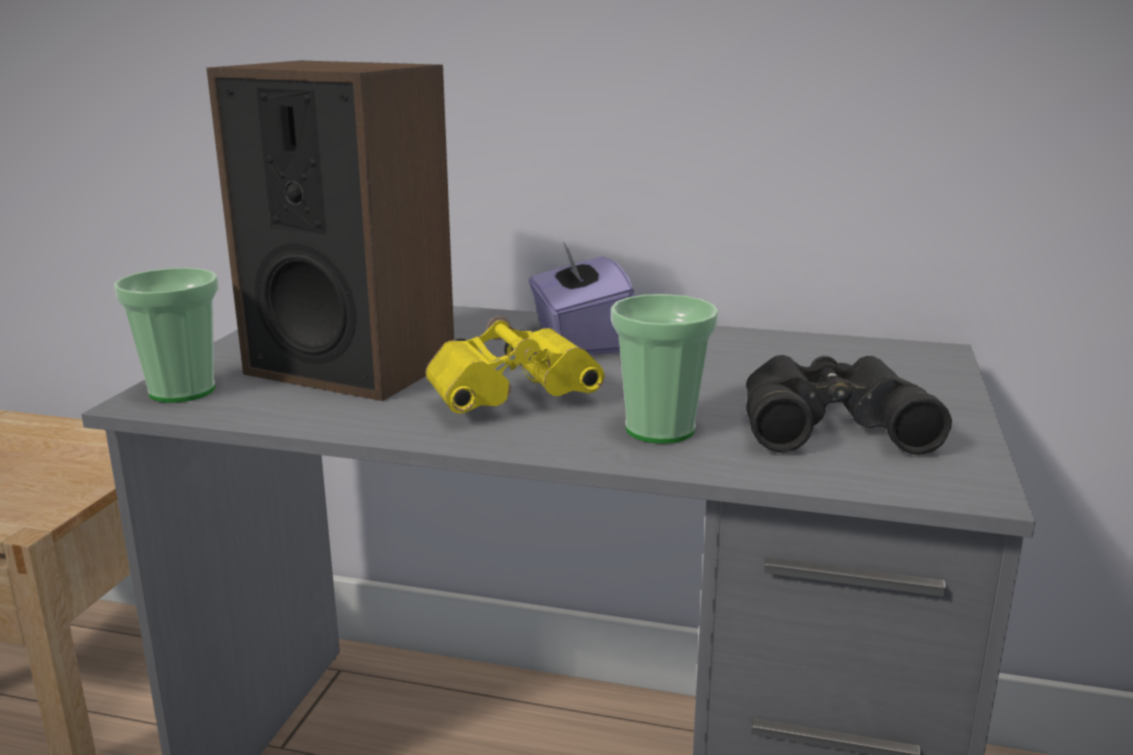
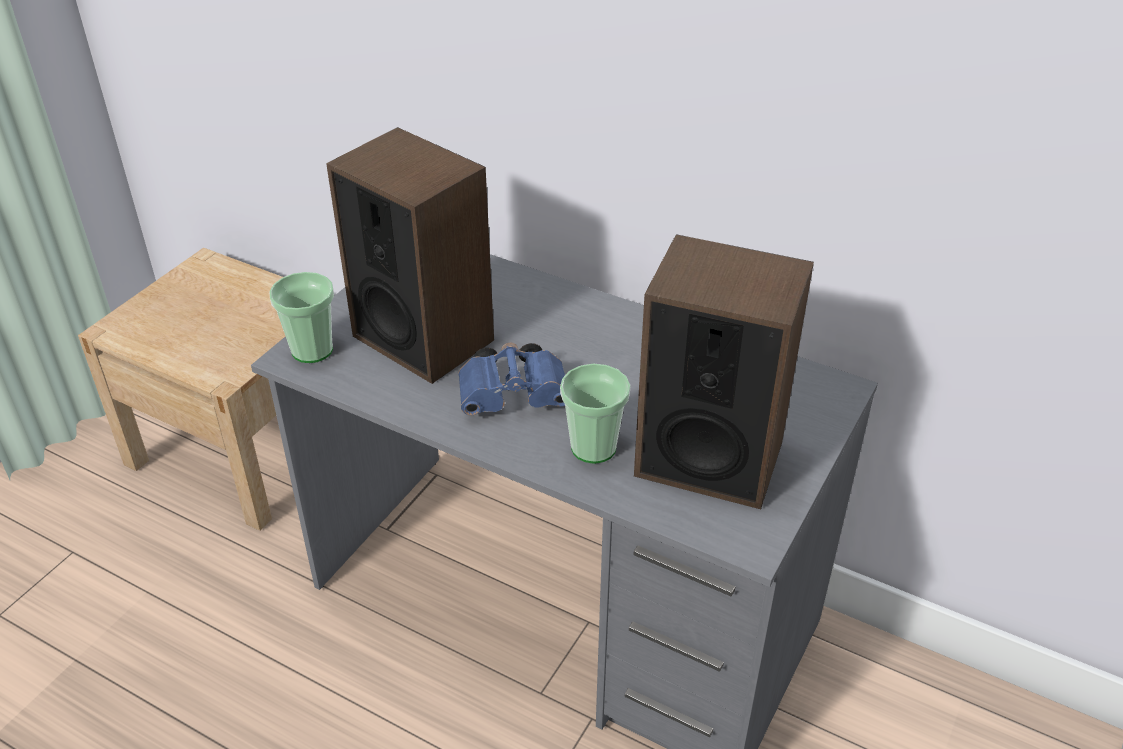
camera: 15 degrees right, 20 degrees up
(515, 399) = (516, 396): yellow binoculars -> blue binoculars
(578, 340) = (588, 329): purple tissue box -> none
(828, 420) = (709, 458): black binoculars -> speaker

